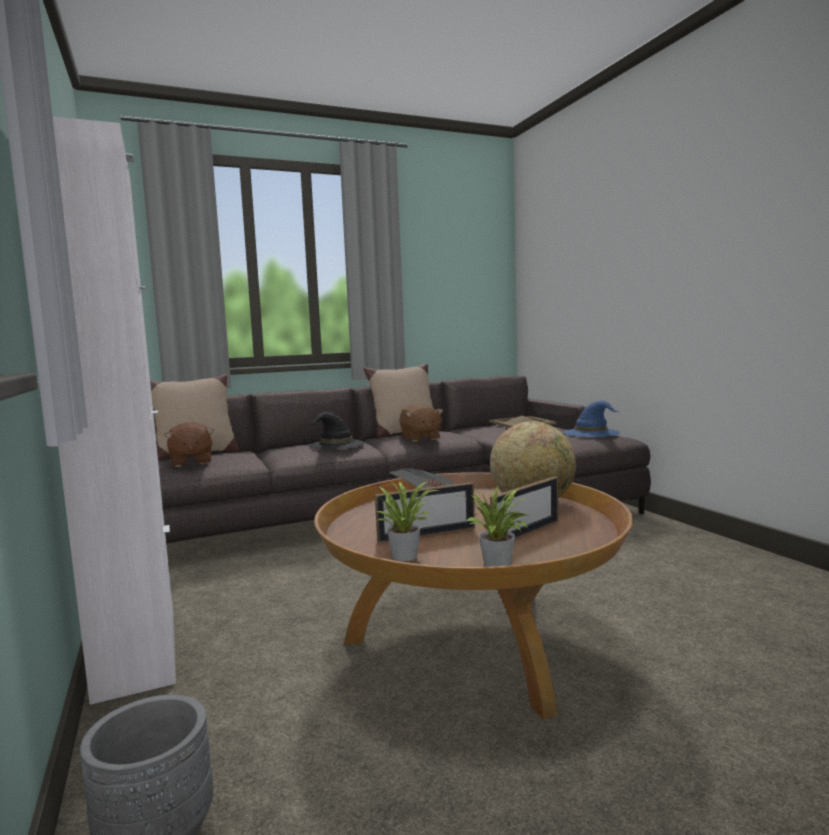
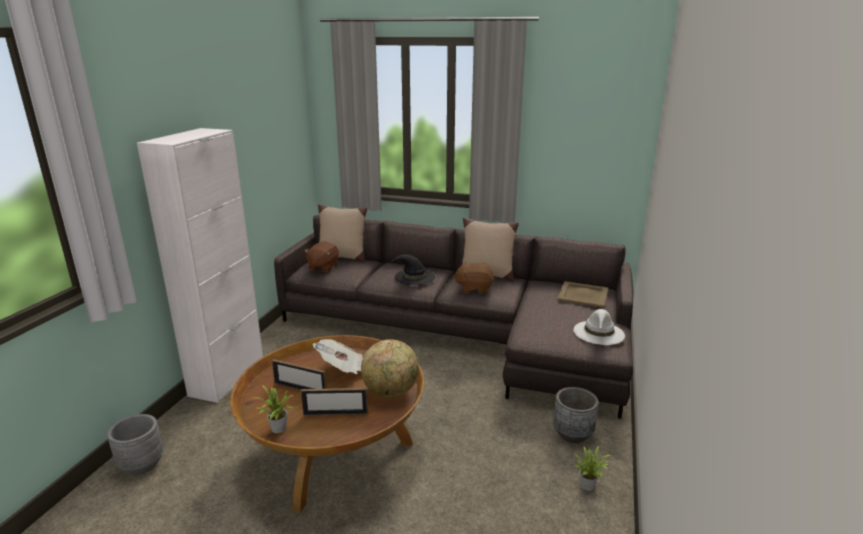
camera: 40 degrees right, 15 degrees up
(405, 555) = (266, 398): potted plant -> potted plant (588, 485)
(420, 438) = (474, 288): brown plush toy -> brown plush toy turned 75 degrees clockwise
(591, 433) = (599, 333): blue hat -> white hat
(637, 533) = (572, 434): none -> grey planter

